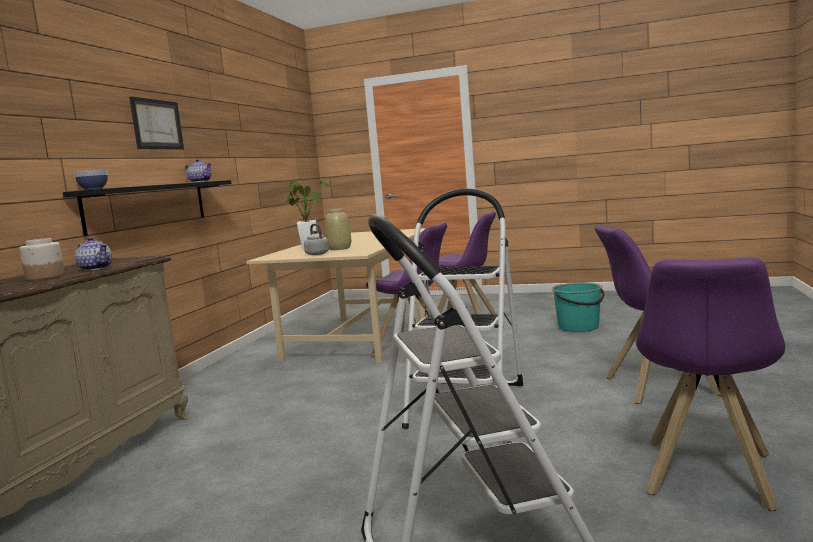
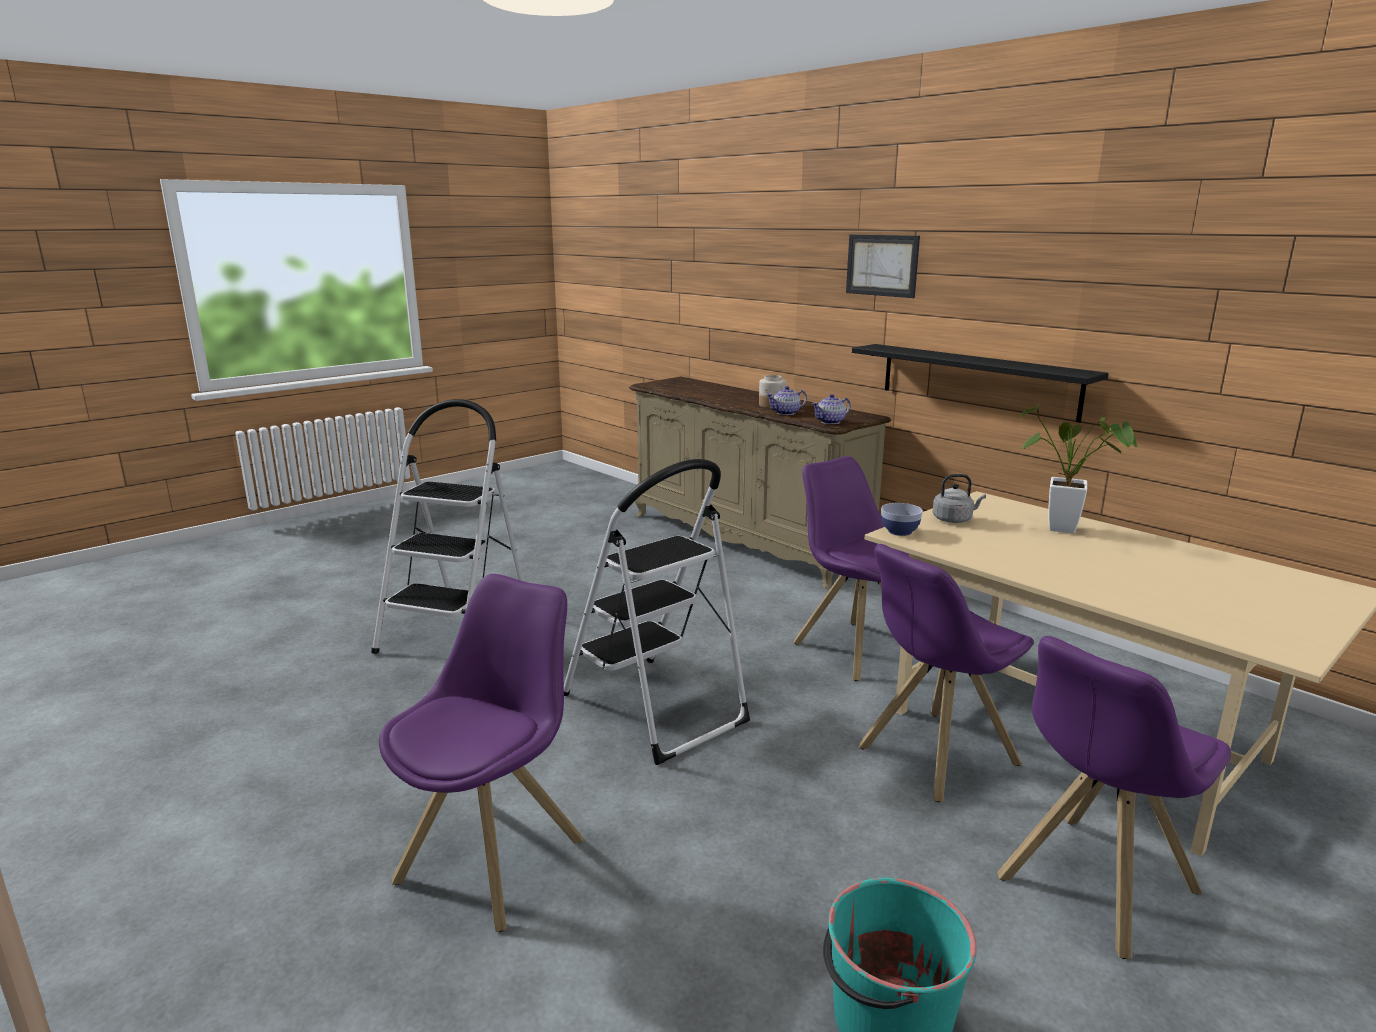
camera: 120 degrees right, 10 degrees up
(93, 189) = (882, 347): bowl -> bowl (900, 531)
(157, 124) = (1027, 279): picture -> picture (882, 265)
(200, 181) = (1048, 368): teapot -> teapot (831, 422)
(339, 248) = (996, 537): beige vase -> none
(707, 474) = (348, 744): purple chair -> purple chair (854, 648)

